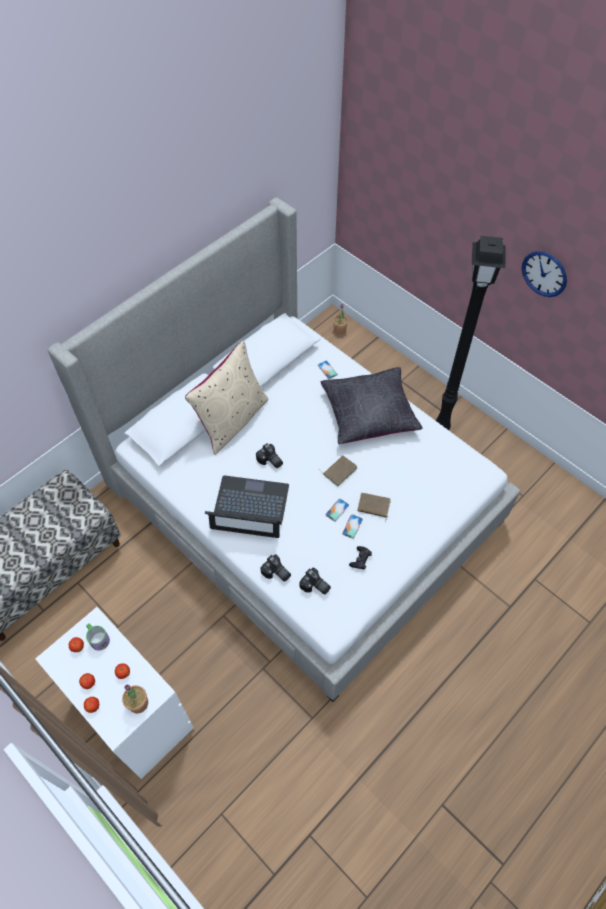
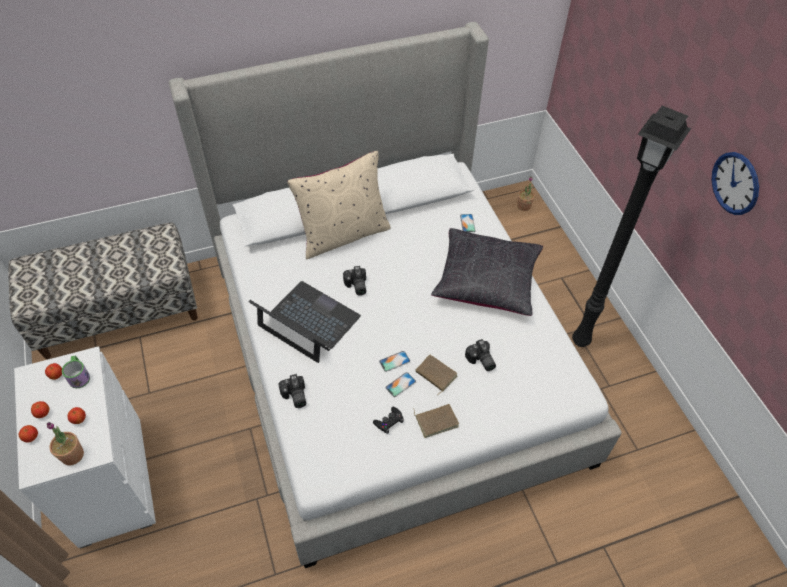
camera: 25 degrees right, 5 degrees down
(315, 586) = (324, 427): camera -> camera (480, 361)
(339, 471) = (420, 324): brown book -> brown book (436, 420)

